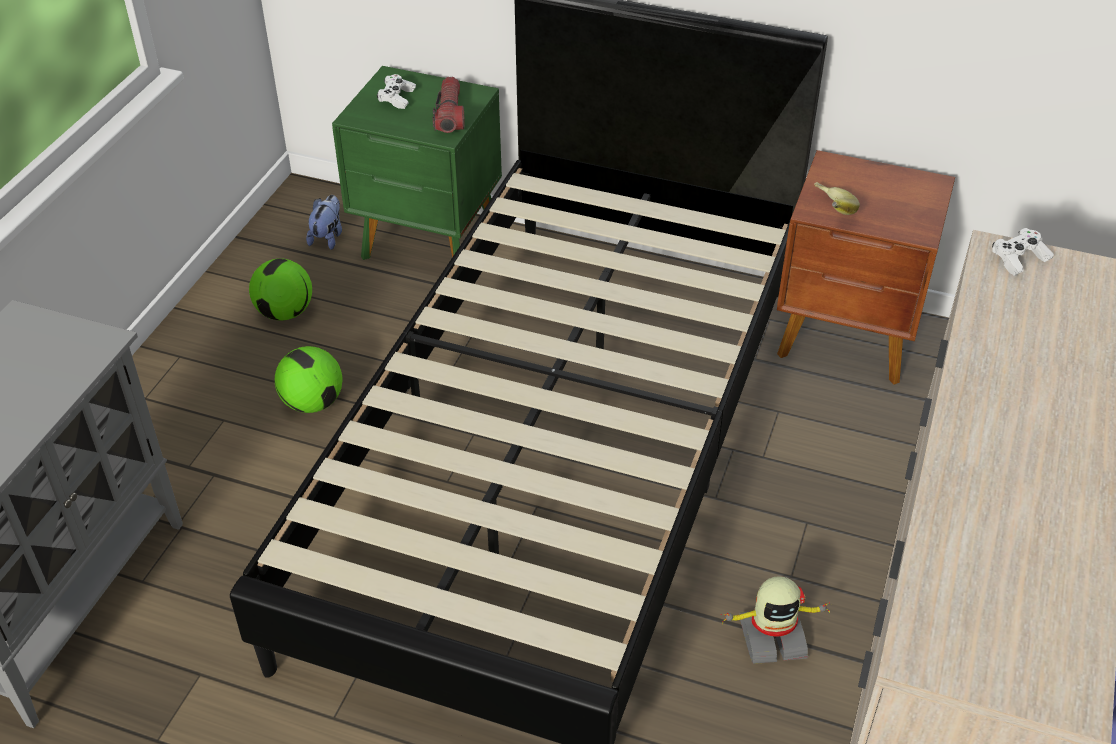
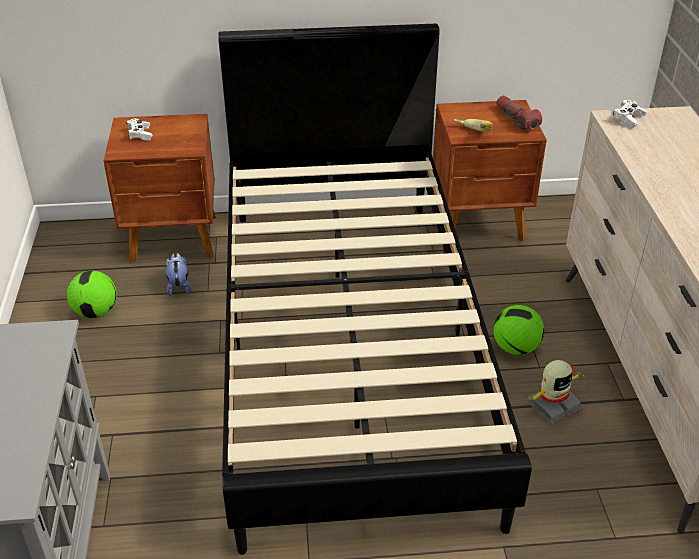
camera: 25 degrees left, 5 degrees down
(312, 402) = (156, 364): football -> football (515, 348)
(328, 237) = (96, 255): plush toy -> plush toy (179, 286)
(431, 243) = (175, 239): green nightstand -> brown nightstand
(450, 114) = (186, 136): flashlight -> flashlight (516, 120)

